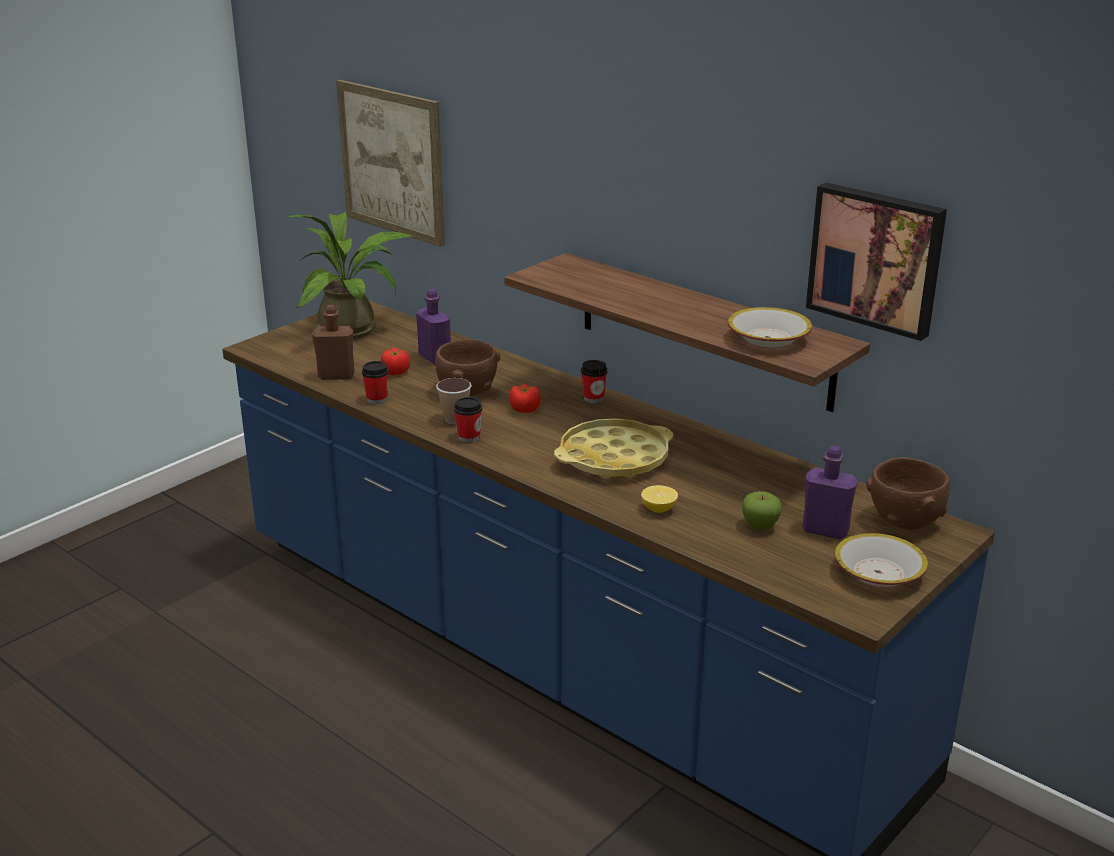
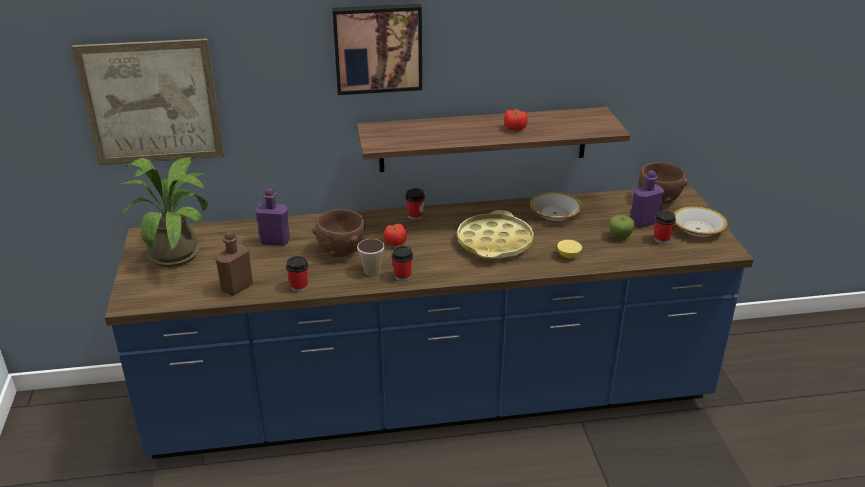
camera: 50 degrees left, 5 degrees up
(395, 372) = (271, 263): tomato -> tomato (515, 128)
(767, 339) = (569, 125): bowl -> bowl (554, 214)
(804, 556) = (661, 239): none -> cup
(876, 258) = (611, 54): picture -> picture (377, 48)

